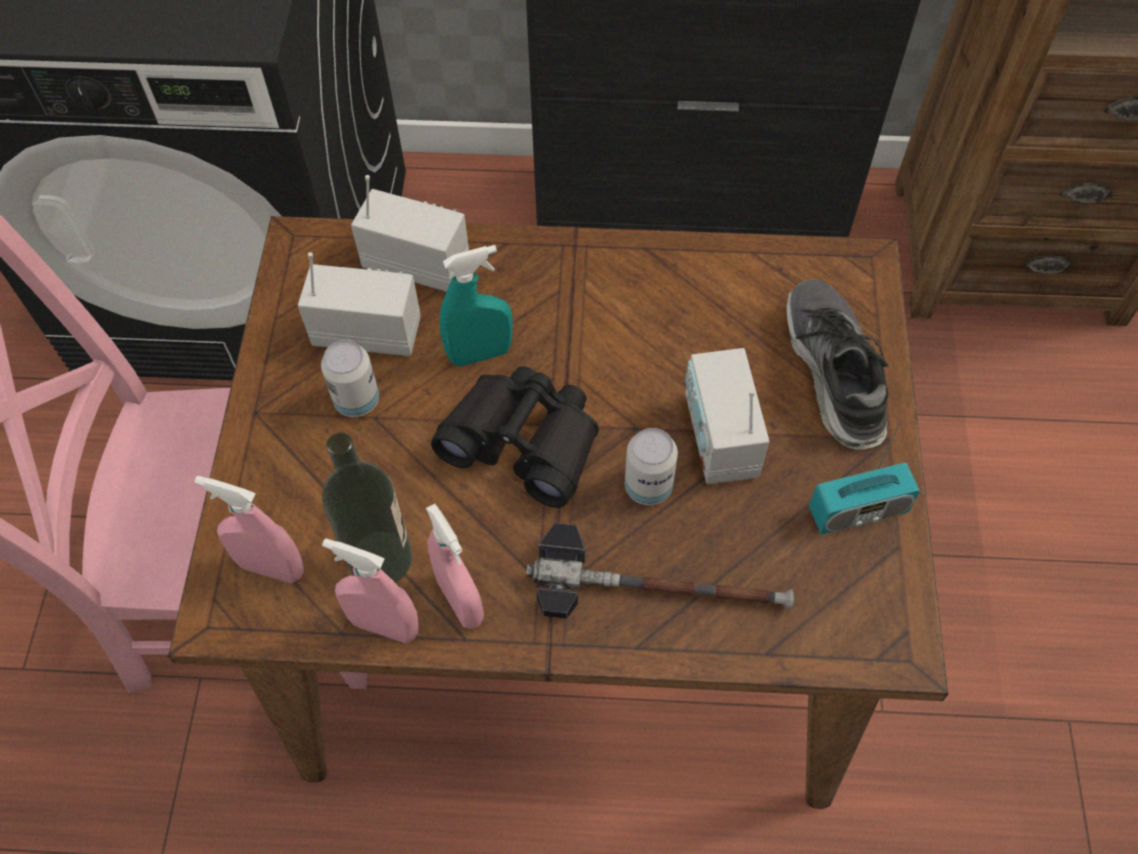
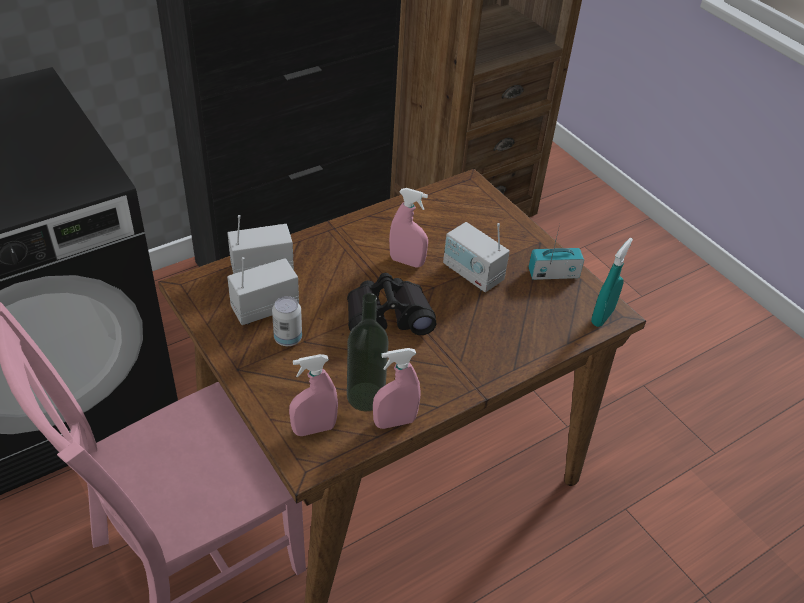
camera: 40 degrees left, 15 degrees down
(460, 601) = (420, 393): pink spray bottle -> pink spray bottle (406, 261)
(480, 354) = (331, 291): turquoise spray bottle -> turquoise spray bottle (602, 317)
(648, 486) = (460, 306): can -> none
(659, 587) = (501, 341): hammer -> none
(832, 372) = (495, 228): shoe -> none
(858, 511) = (553, 273): radio -> radio turned 135 degrees counterclockwise

